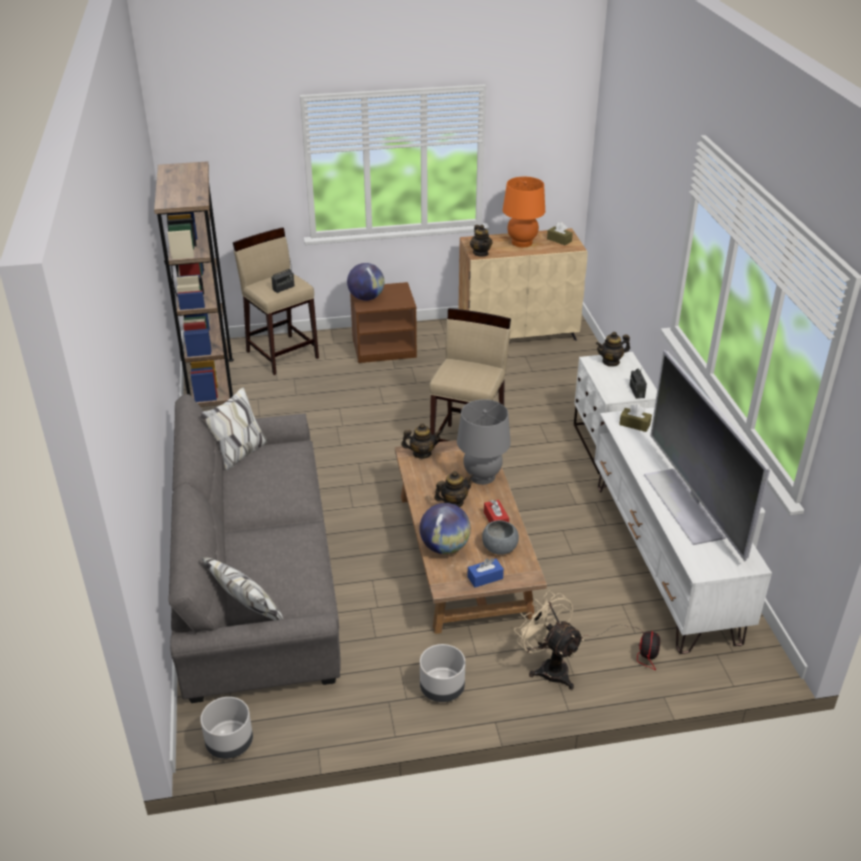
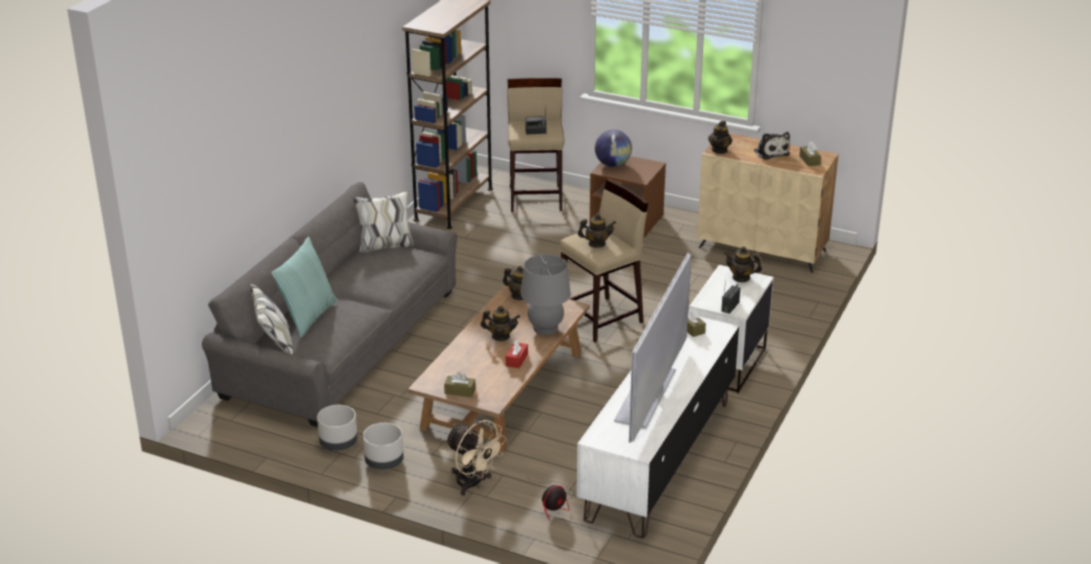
camera: 35 degrees right, 5 degrees down
(229, 743) = (218, 430): grey planter -> grey planter (338, 444)
(253, 565) = (307, 316): none -> pillow
(444, 547) = (456, 361): globe -> none
(469, 375) = (596, 244): none -> teapot
(485, 578) = (460, 391): blue tissue box -> brown tissue box
(499, 548) = (495, 378): grey bowl -> none
(522, 242) = (770, 152): orange table lamp -> plush toy
(548, 667) = (473, 484): beige fan -> beige fan turned 135 degrees clockwise

